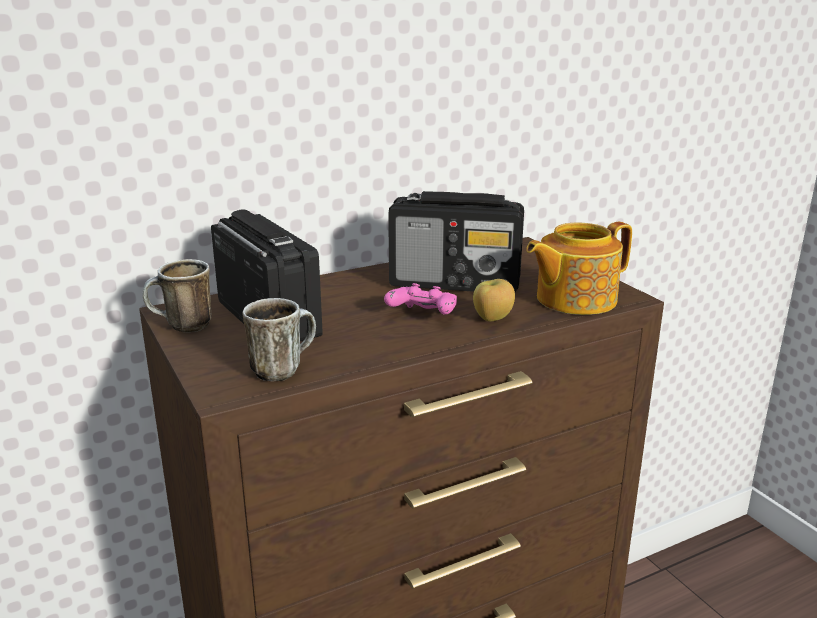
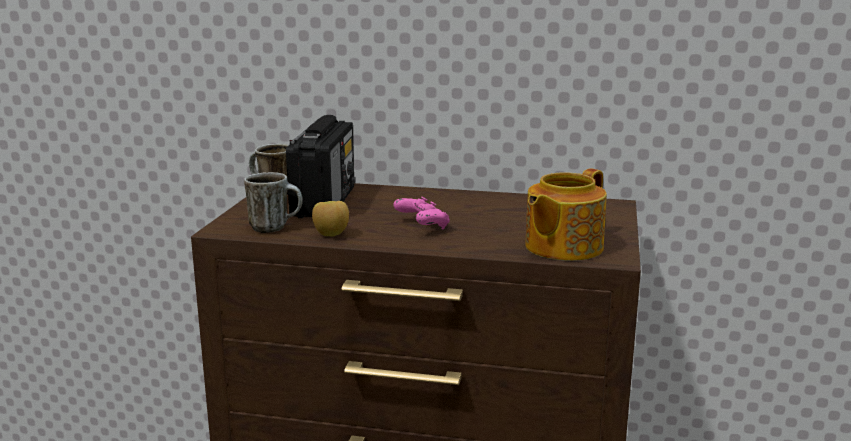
camera: 40 degrees right, 5 degrees down
(456, 283) = (494, 214): radio -> none
(492, 319) = (466, 241): apple -> apple (331, 235)
(574, 299) = (562, 247): teapot -> teapot turned 60 degrees counterclockwise

